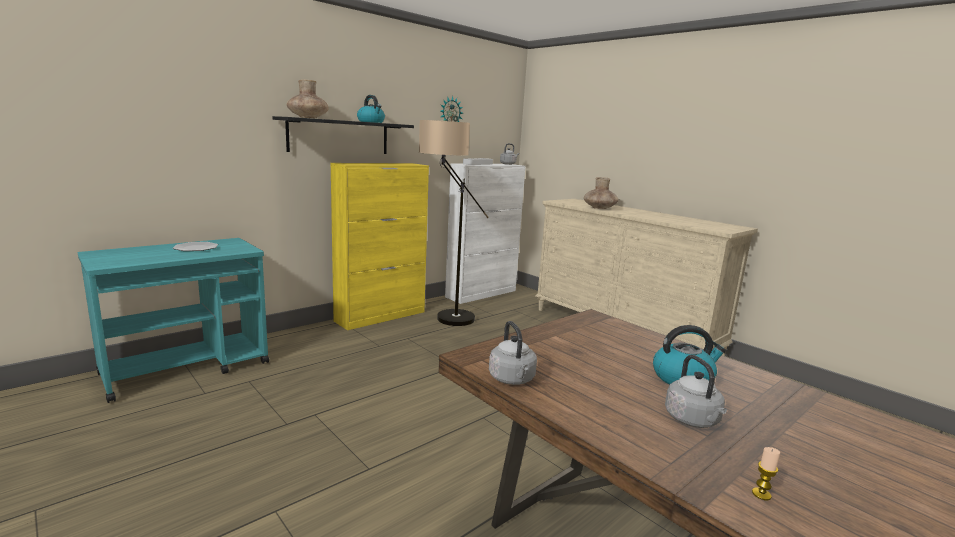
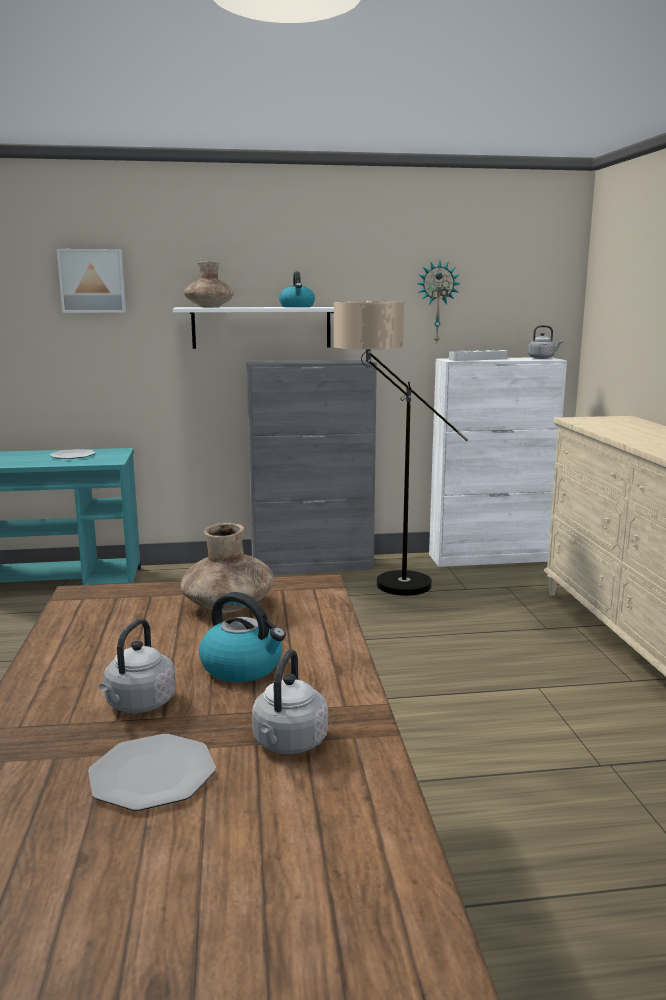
camera: 35 degrees right, 0 degrees up
(196, 86) = (92, 281): none -> picture
(339, 136) = (261, 327): black shelf -> white shelf
(381, 316) = (312, 566): yellow cabinet -> grey cabinet
(512, 379) = (64, 622): grey kettle -> grey kettle (288, 744)
(599, 208) = (620, 433): brown vase -> brown vase (228, 606)
(761, 494) = (28, 777): candle -> none
(803, 460) = (152, 774): none -> plate

